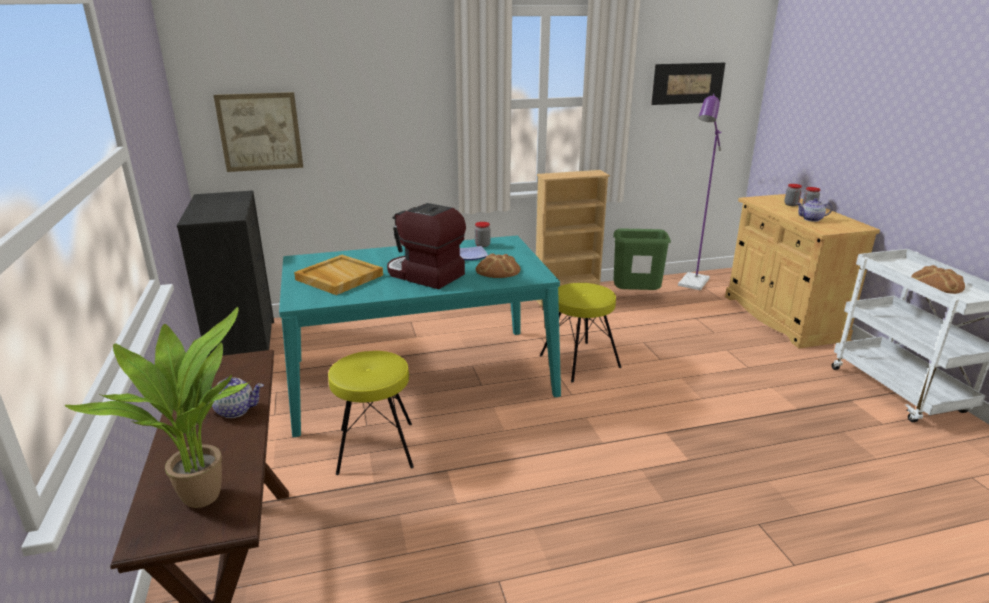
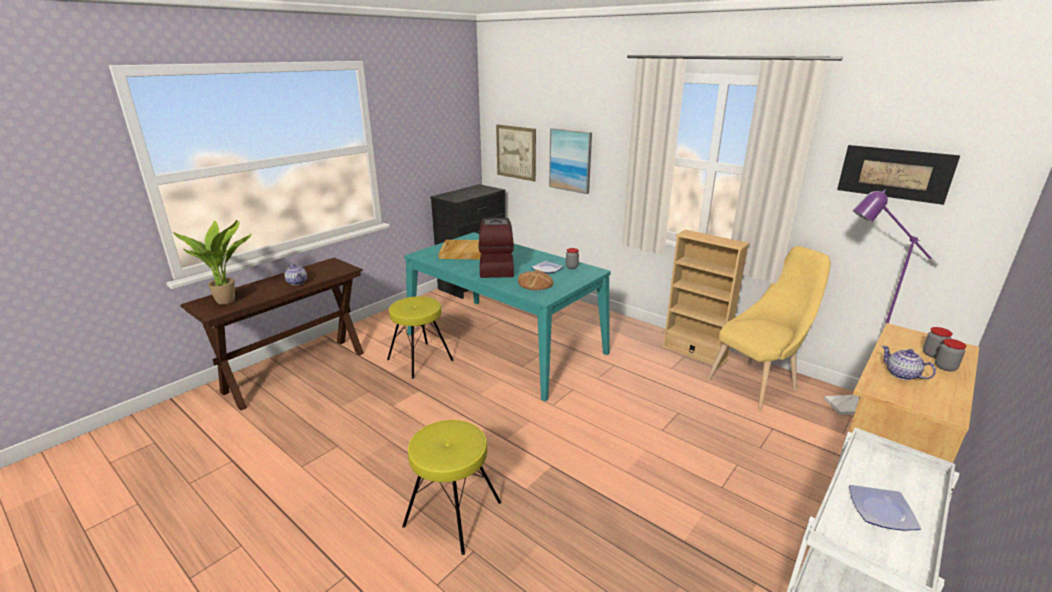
camera: 55 degrees right, 0 degrees up
(361, 127) = (570, 160): none -> picture
(580, 361) = (603, 393): yellow stool -> yellow stool (453, 514)
(636, 297) = (756, 383): green trash can -> yellow chair
(936, 284) = (882, 510): bread -> plate

